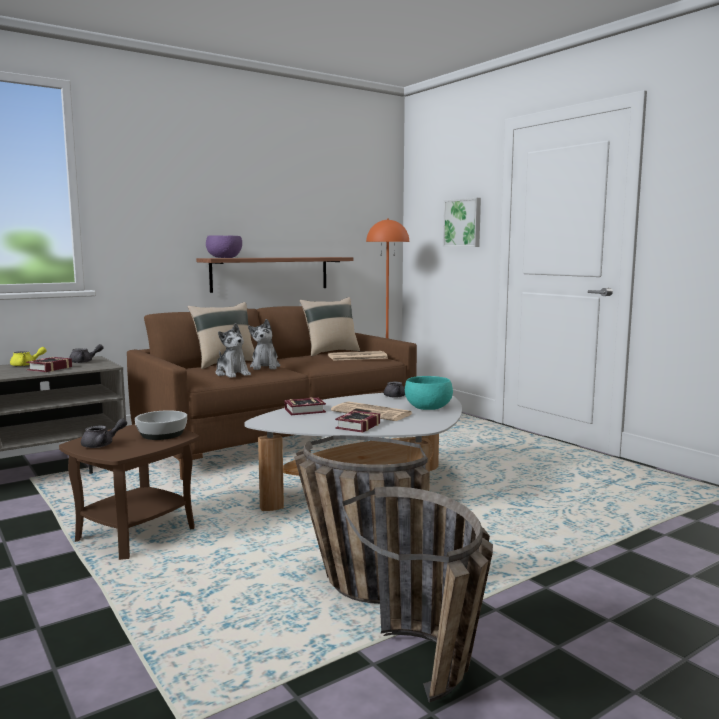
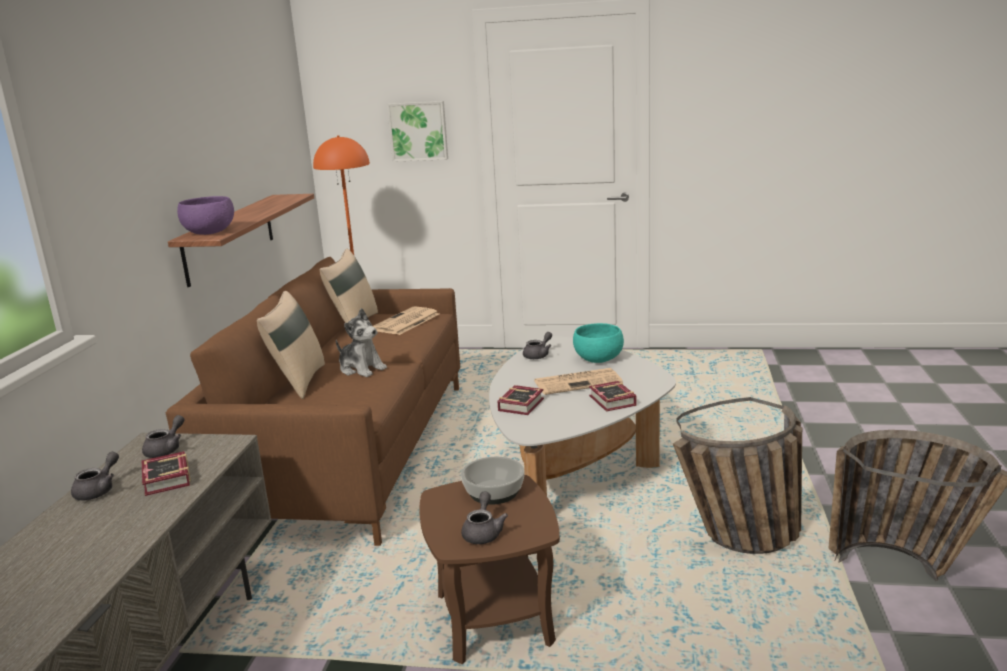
camera: 45 degrees left, 10 degrees up
(26, 365) = (99, 490): yellow teapot -> grey teapot
(232, 374) = (362, 391): plush toy -> none

